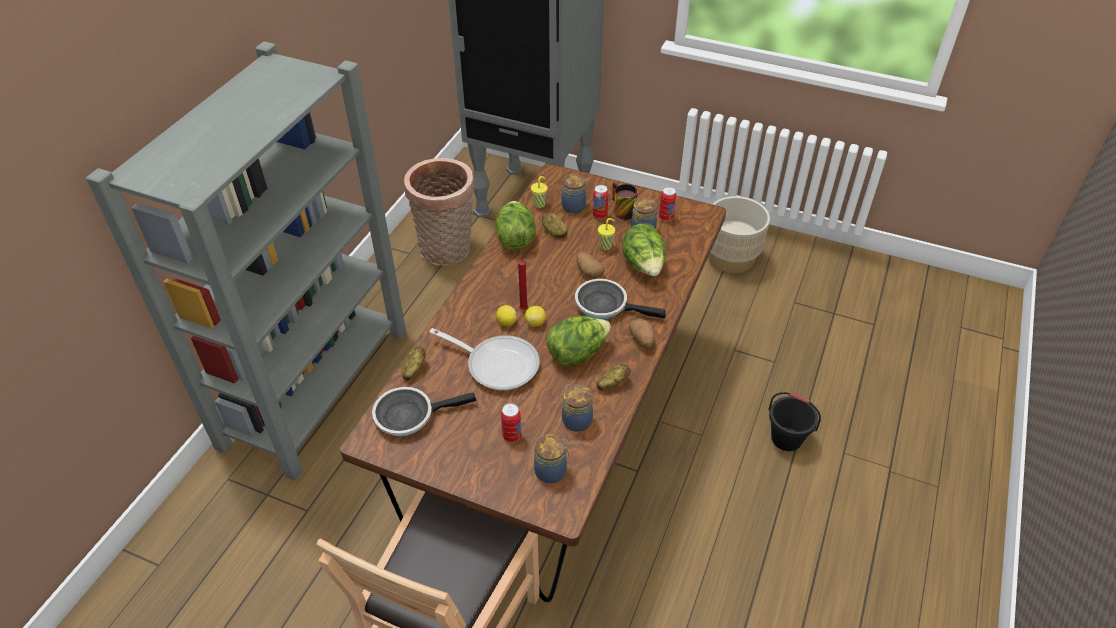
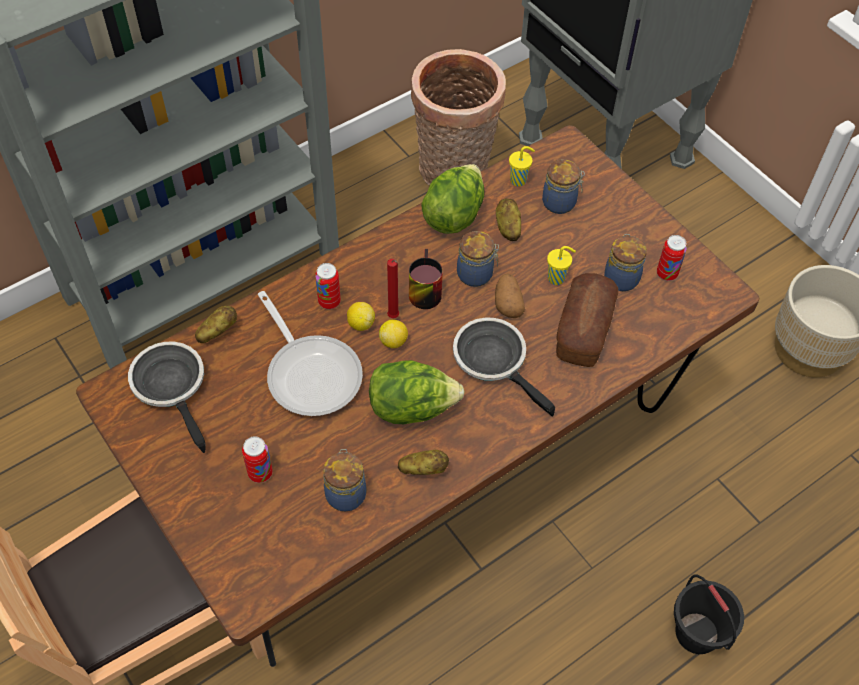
camera: 30 degrees right, 10 degrees up
(409, 416) = (172, 387): frying pan -> frying pan turned 45 degrees clockwise
(552, 471) = (271, 541): jar -> jar (476, 274)
(599, 215) = (582, 231): can -> can (329, 302)
(620, 211) = (614, 236): mug -> mug (422, 290)
(642, 340) = (502, 431): potato -> none
(644, 266) = (583, 330): lettuce -> bread

